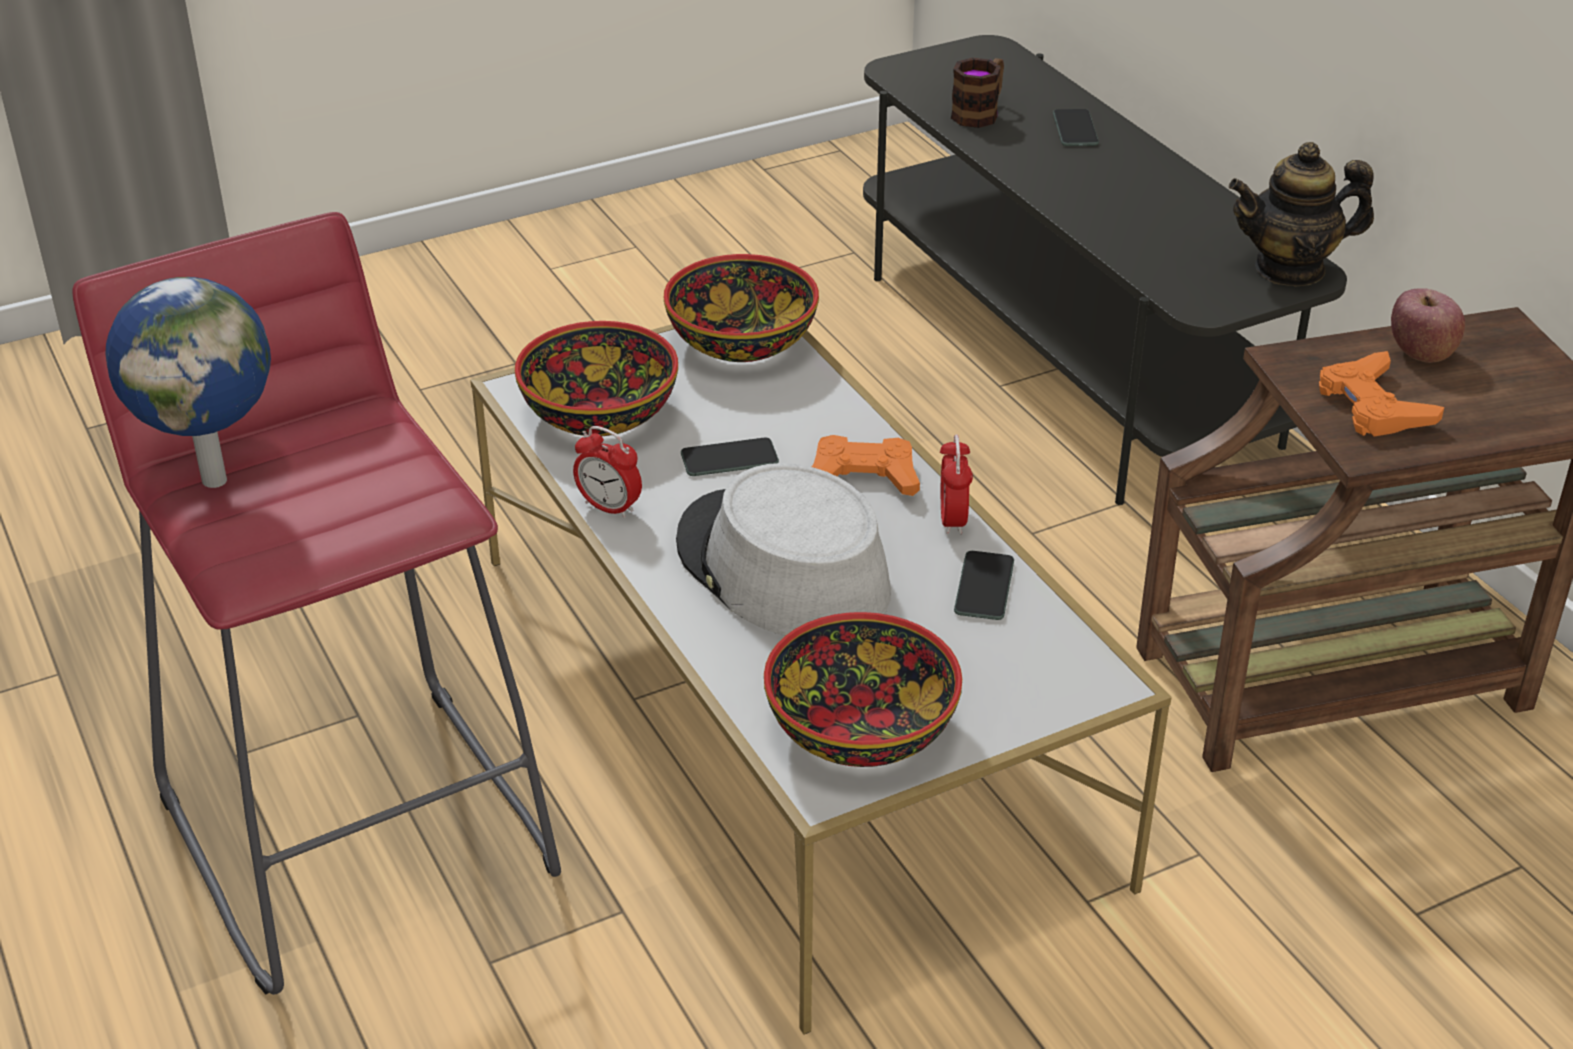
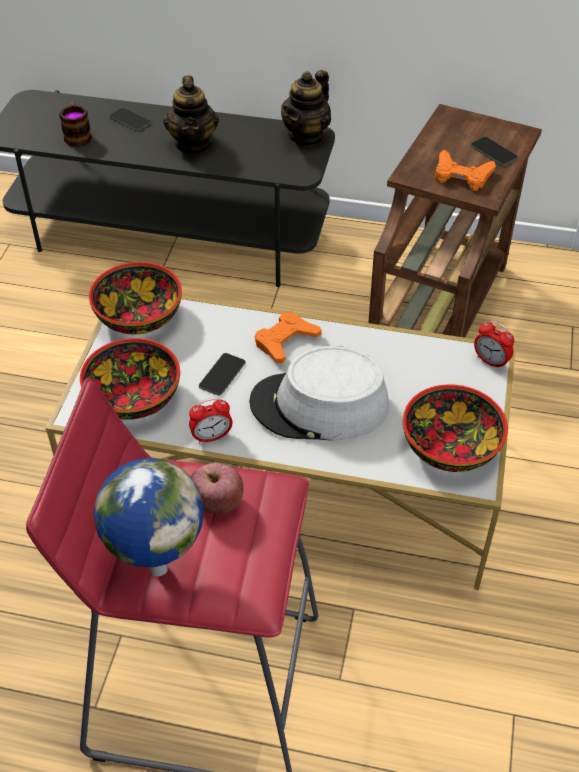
camera: 50 degrees left, 10 degrees up
(952, 520) = (345, 333): alarm clock -> alarm clock (490, 361)
(984, 586) = (398, 352): phone -> phone (493, 152)
(1111, 196) = (193, 144): none -> teapot
(1420, 352) = (442, 143): apple -> apple (218, 503)

